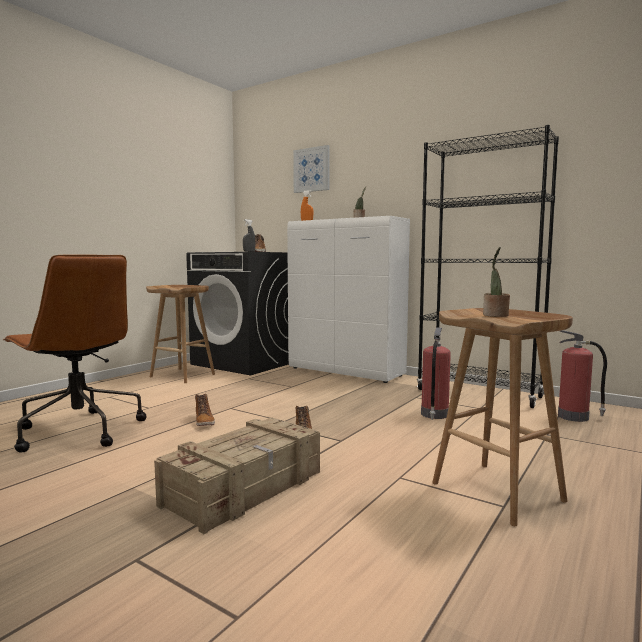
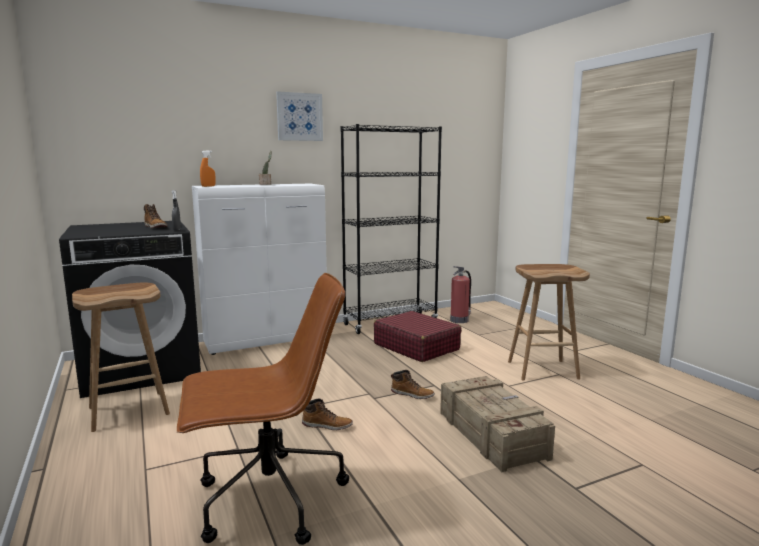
camera: 60 degrees left, 5 degrees up
(312, 170) = (184, 121): picture -> picture (299, 117)
(434, 415) = (416, 347): fire extinguisher -> red suitcase
(495, 315) = (550, 271): potted plant -> none

